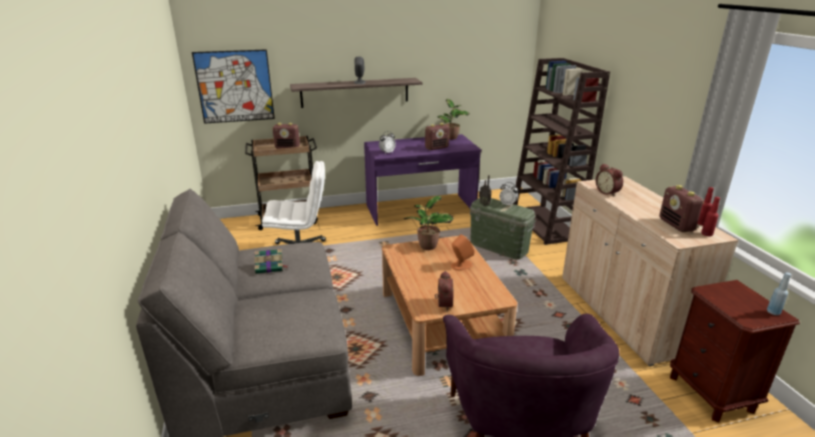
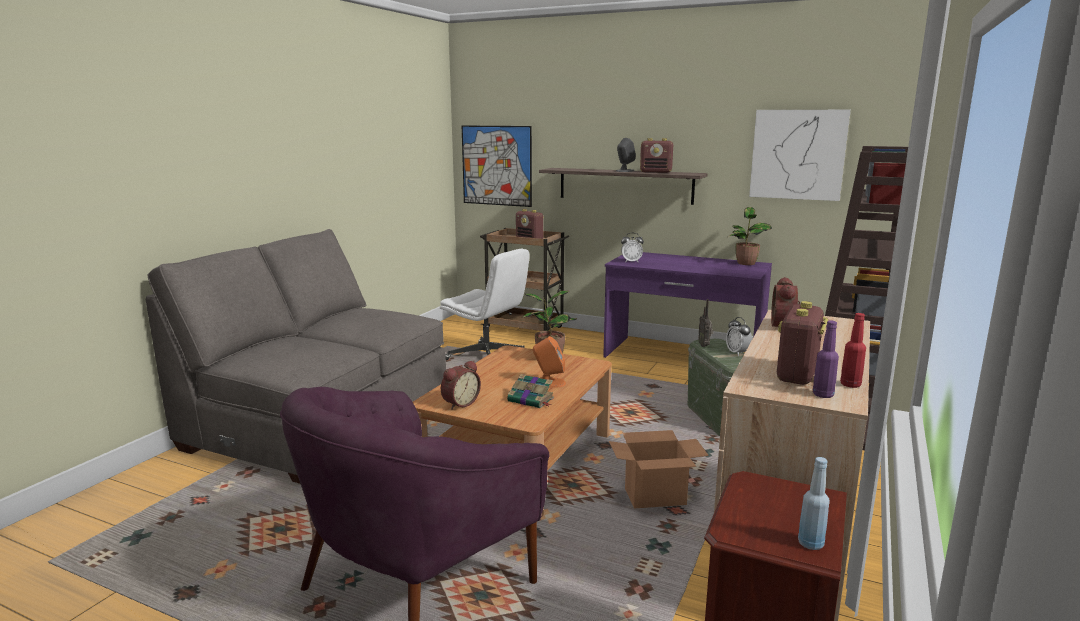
camera: 40 degrees right, 10 degrees down
(270, 267) = (355, 321): book -> book (531, 400)
(436, 148) = (702, 268): radio -> radio (656, 172)
(473, 60) = (798, 154): none -> picture
(539, 312) = (655, 497): none -> cardboard box
(706, 234) = (823, 395): red bottle -> purple bottle

